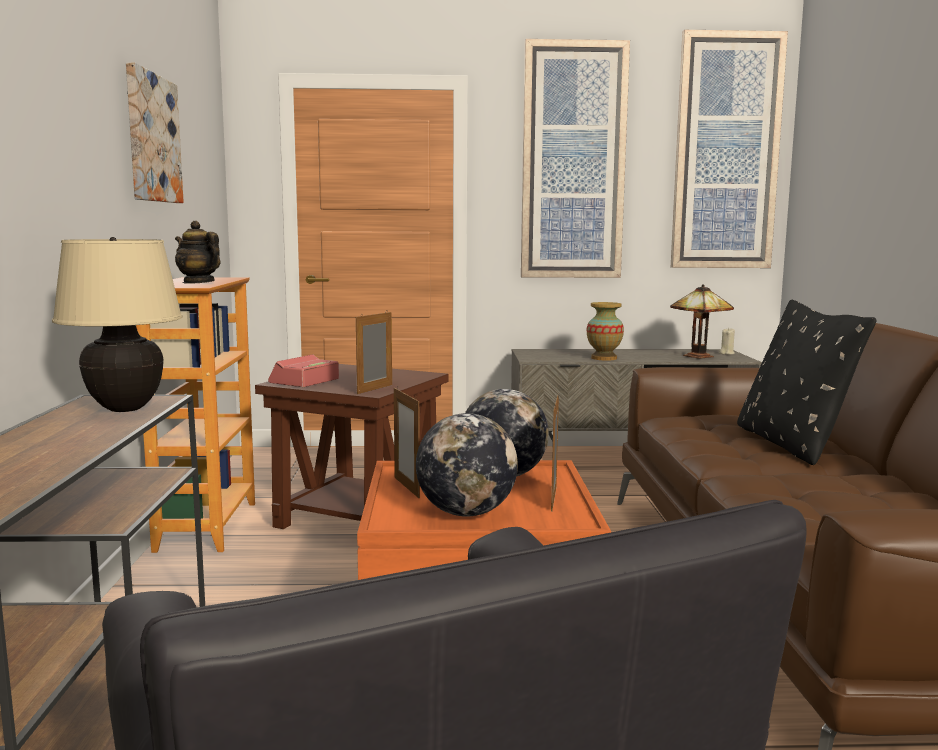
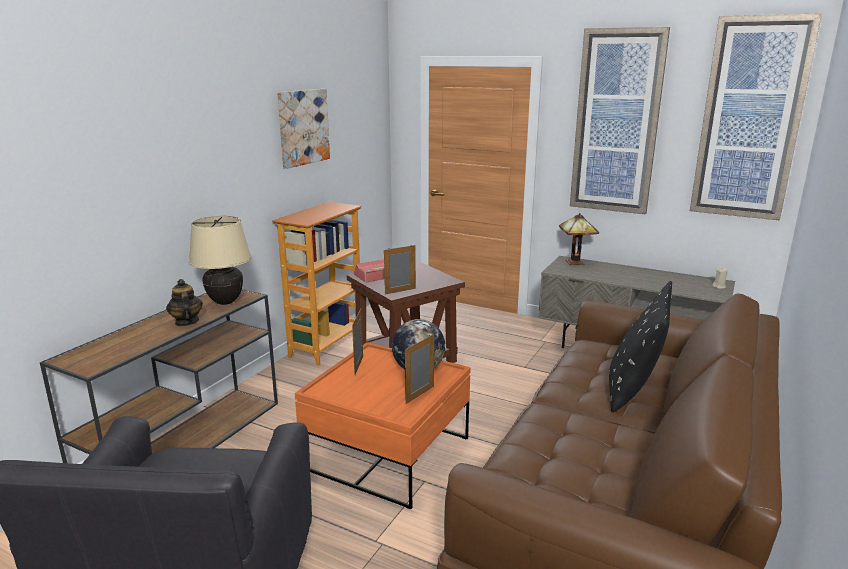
camera: 30 degrees right, 10 degrees up
(198, 282) = (317, 214): teapot -> teapot (186, 322)
(466, 513) = (362, 393): globe -> none
(604, 358) = (608, 277): vase -> none
(698, 356) = (688, 286): table lamp -> table lamp (576, 262)

